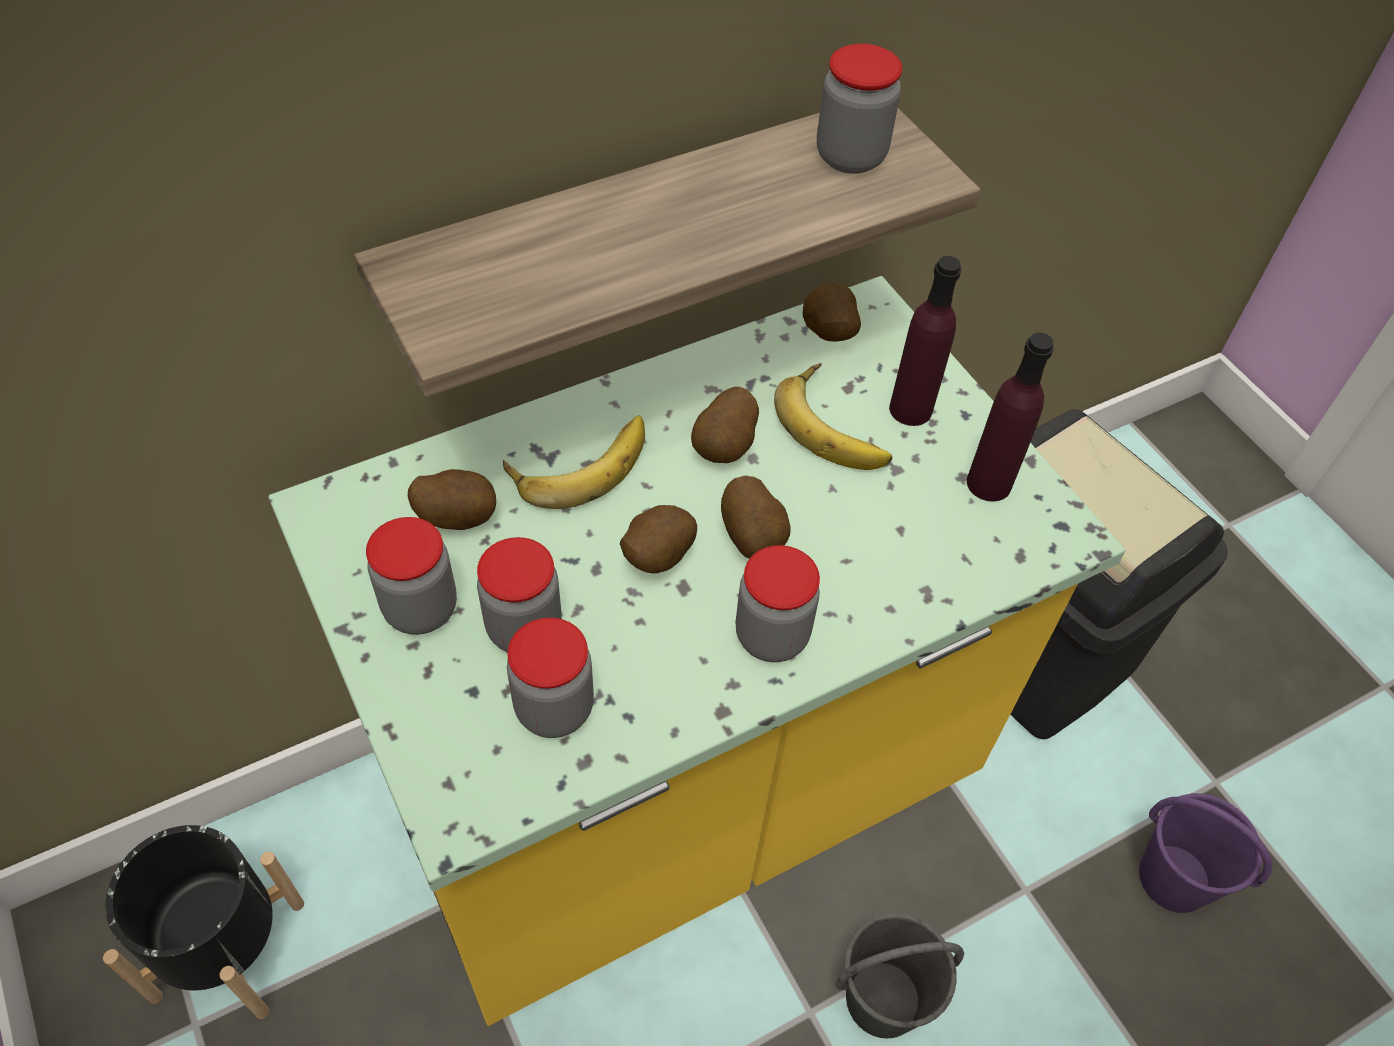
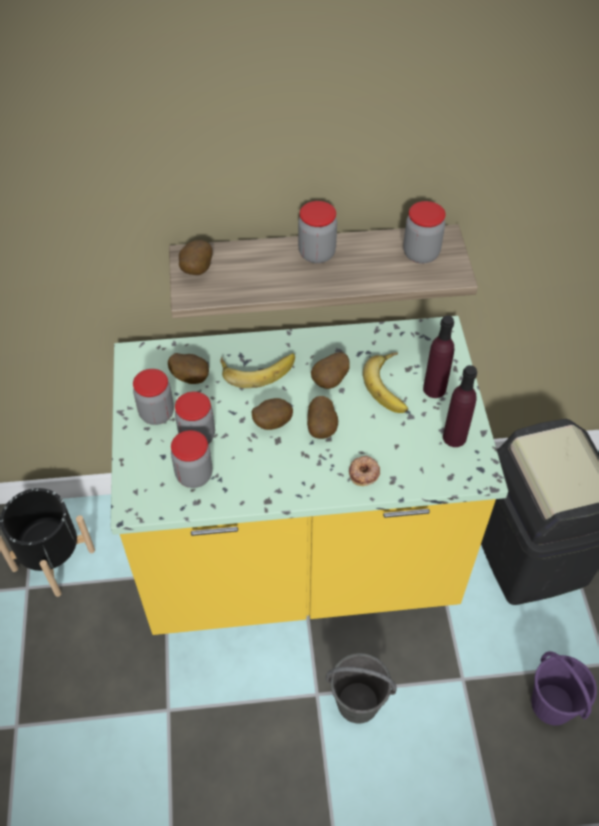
camera: 25 degrees right, 0 degrees up
(771, 636) = (307, 475): jar -> jar (317, 253)
(827, 335) = (411, 339): potato -> potato (195, 271)
(871, 597) = (364, 473): none -> donut

